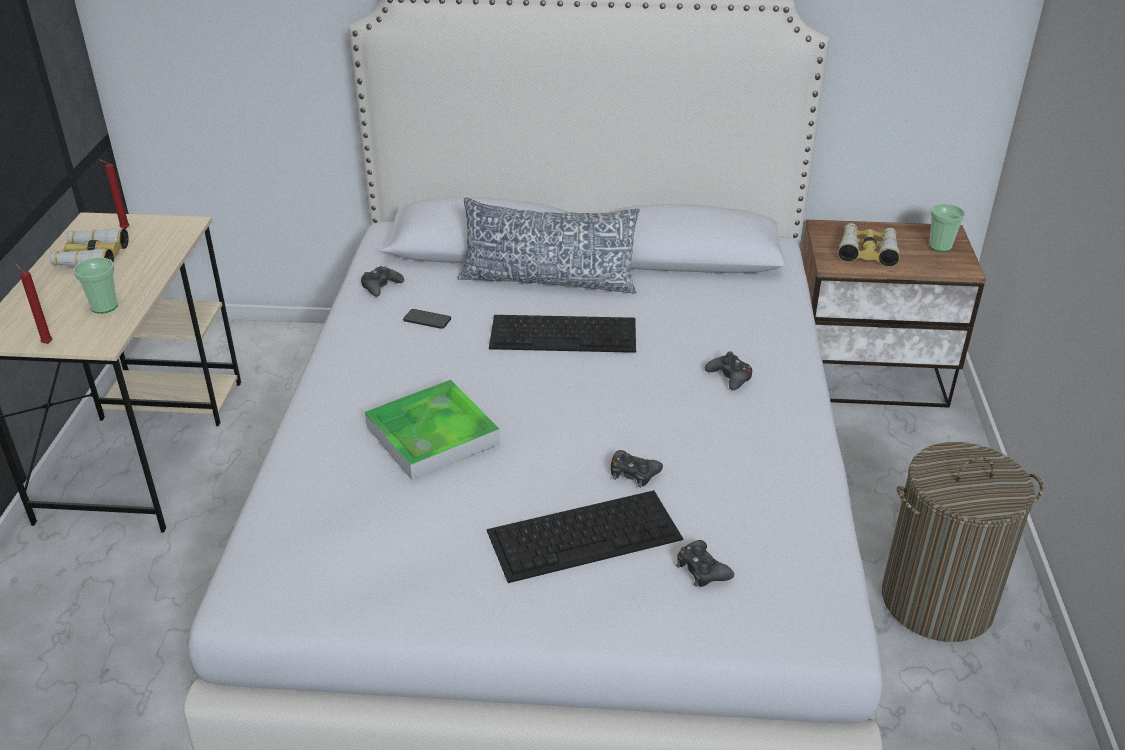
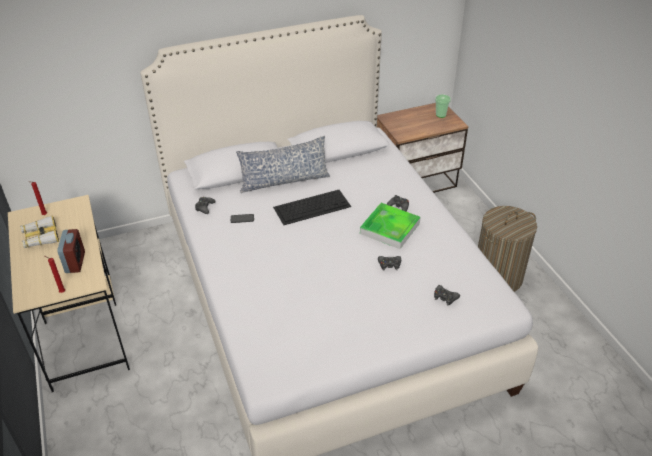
camera: 25 degrees left, 5 degrees up
(104, 306) = (75, 262): cup -> alarm clock
(432, 435) = (291, 276): tray -> tray (390, 228)
(585, 534) = (389, 298): keyboard -> none
(867, 251) = (412, 125): binoculars -> none

